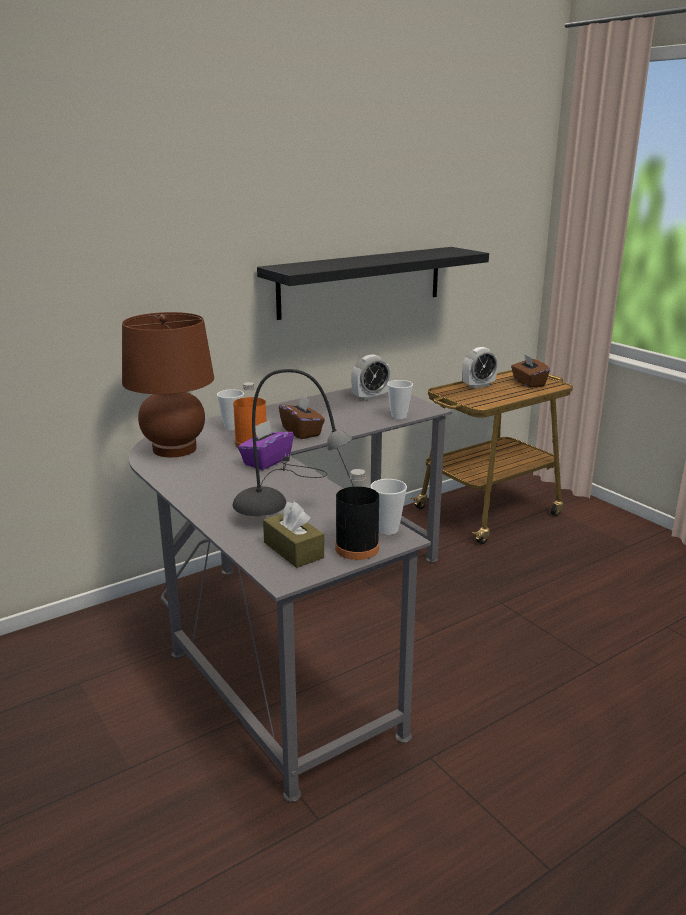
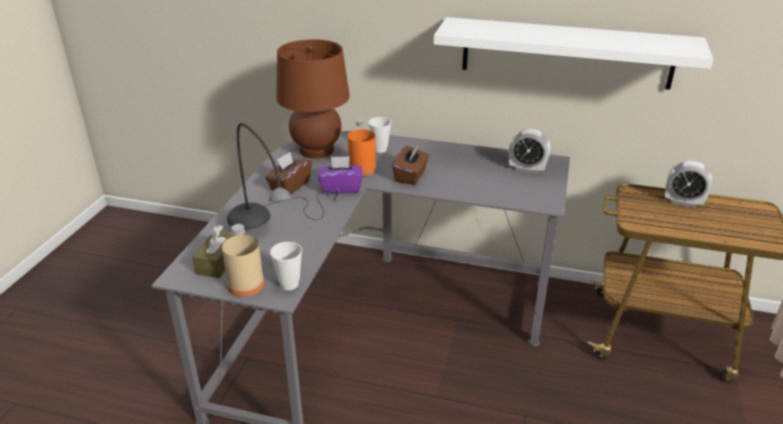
camera: 50 degrees right, 10 degrees up
(357, 548) = (246, 285): black bottle -> beige bottle
(361, 281) = (566, 53): black shelf -> white shelf
(399, 416) = (507, 198): cup -> none
(528, 383) = (746, 224): brown tissue box -> brown tissue box (290, 186)

